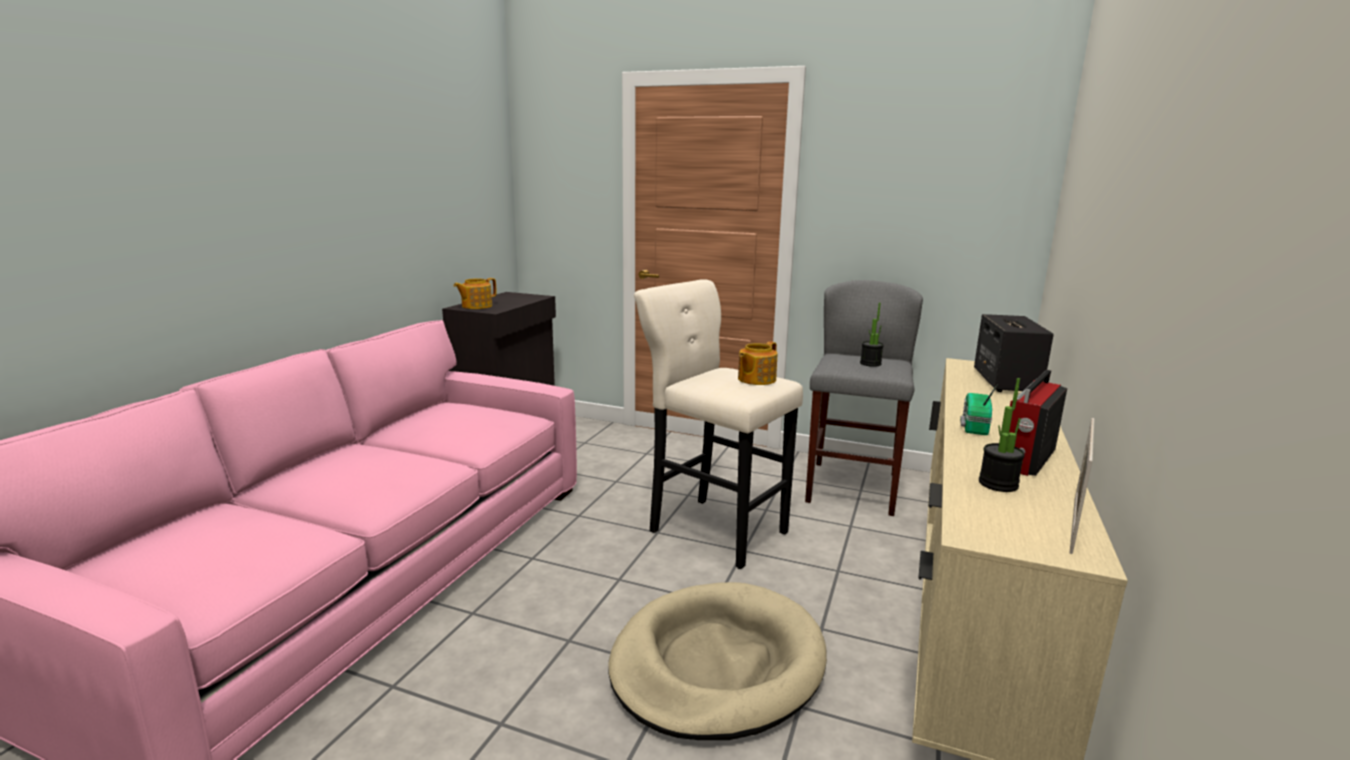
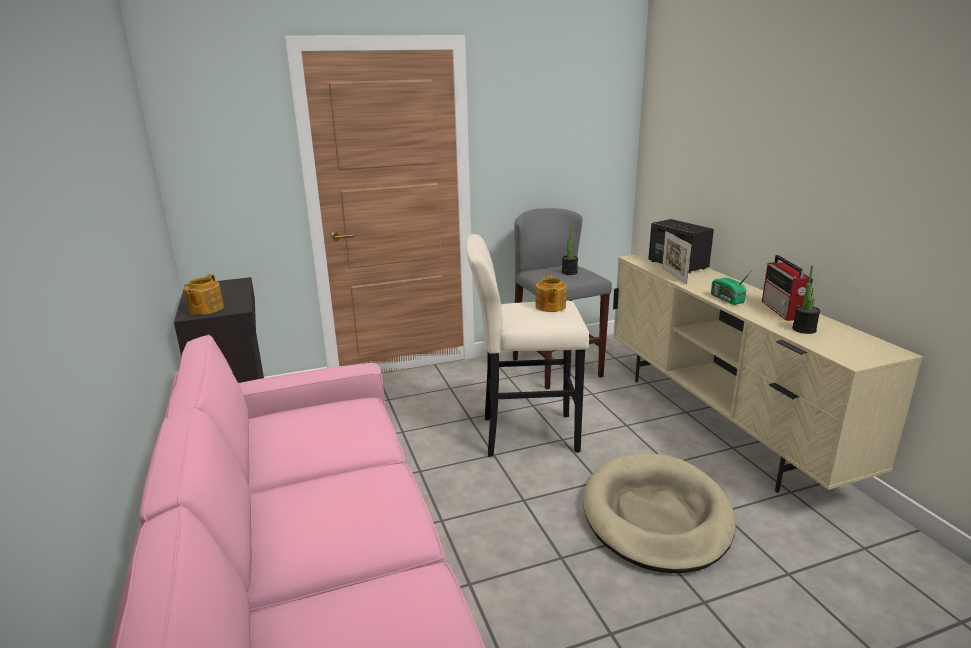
camera: 40 degrees left, 5 degrees up
(1073, 524) = (863, 338): picture frame -> picture frame (674, 276)

